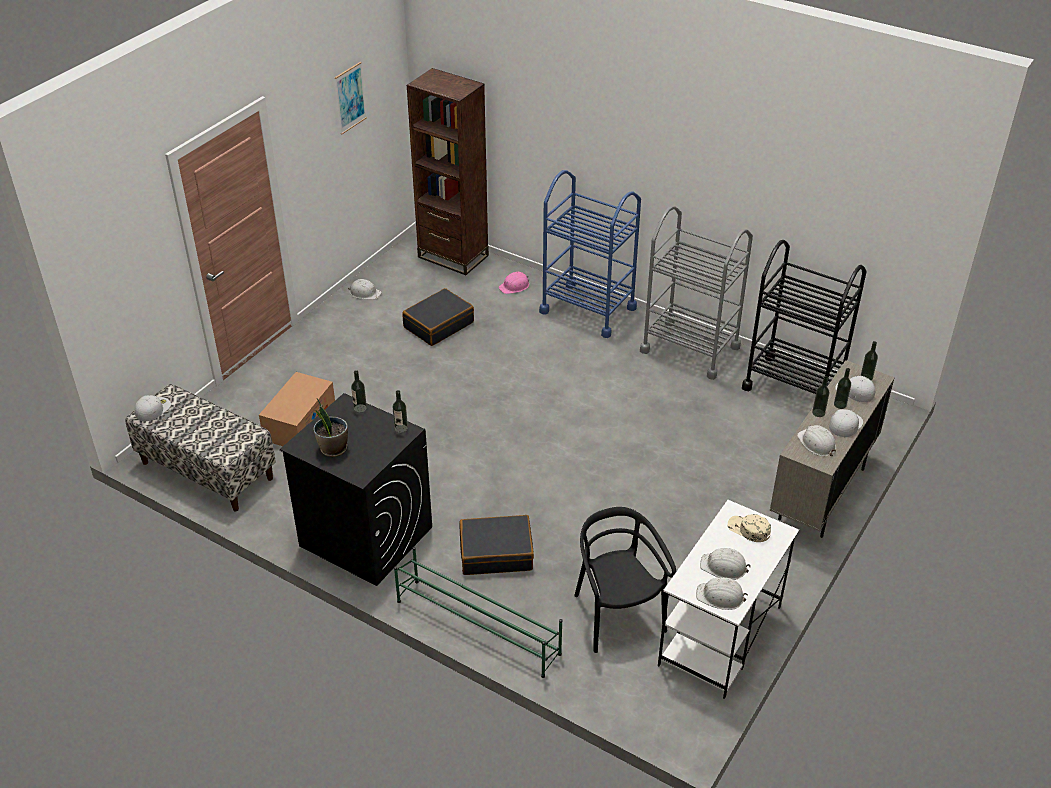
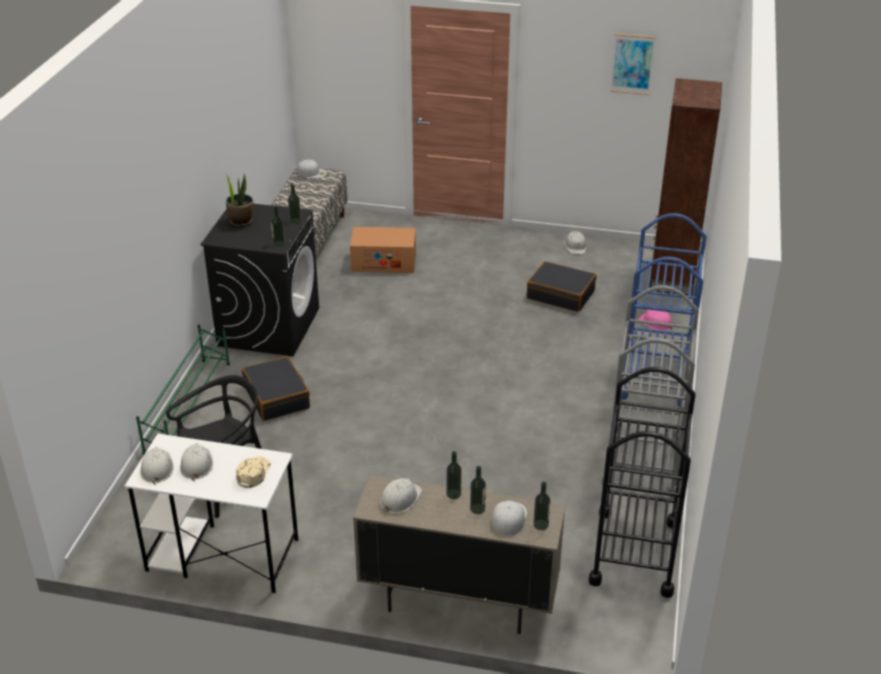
camera: 70 degrees right, 5 degrees down
(845, 424) = (445, 517): white cap -> none

